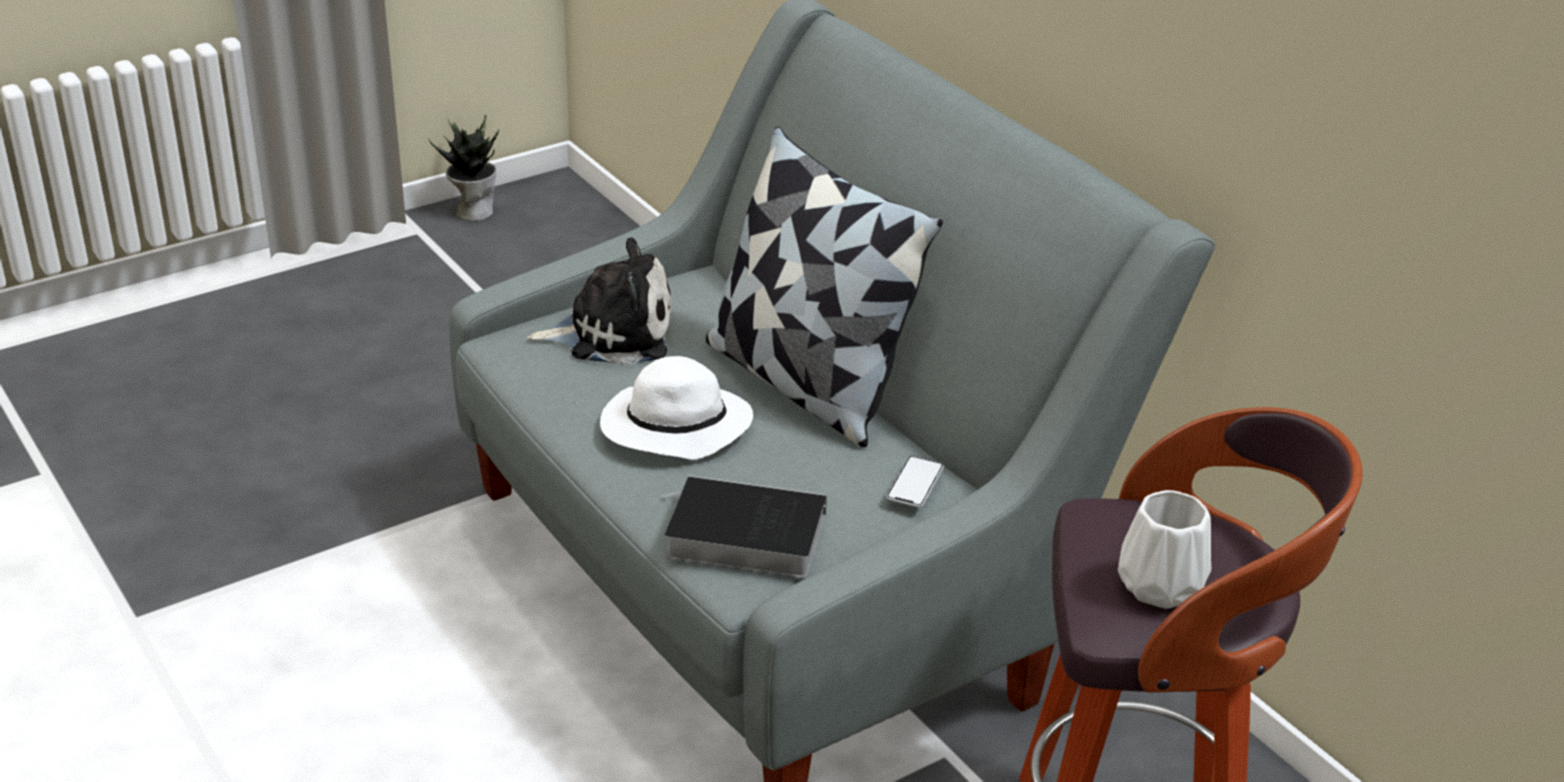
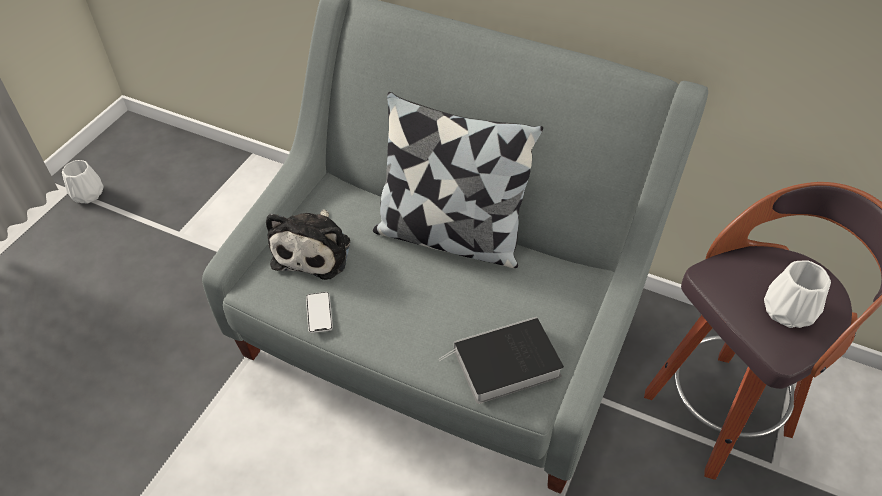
camera: 30 degrees left, 15 degrees up
(440, 243) = (88, 193): none -> white vase
(474, 211) = (92, 163): potted plant -> none
(612, 333) = (314, 250): plush toy -> plush toy turned 135 degrees clockwise
(673, 428) = (405, 305): white hat -> none
(915, 483) = (564, 281): phone -> phone (319, 313)

